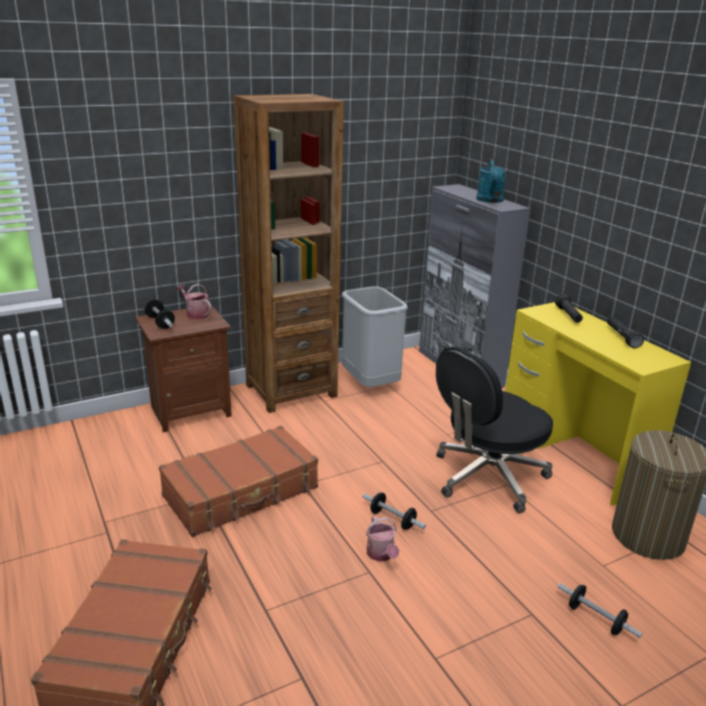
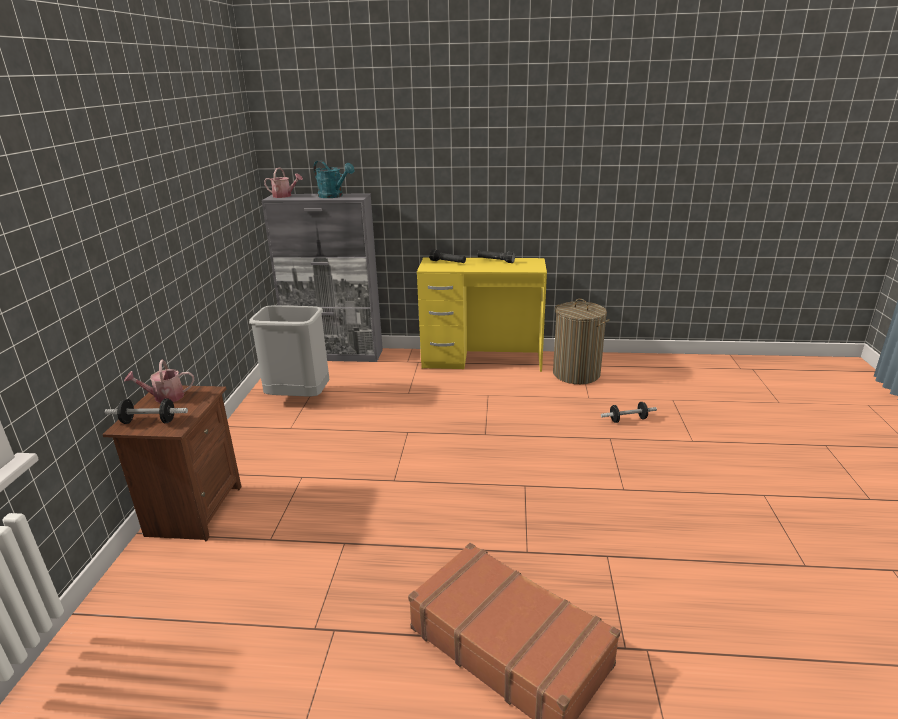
camera: 55 degrees left, 0 degrees up
(242, 492) = (368, 518): brown suitcase -> none
(291, 390) = (249, 439): brown bookcase -> none
(381, 554) = (512, 473): watering can -> watering can (284, 196)
(392, 519) = (479, 454): dumbbell -> none
(487, 477) = (473, 398): black office chair -> none

